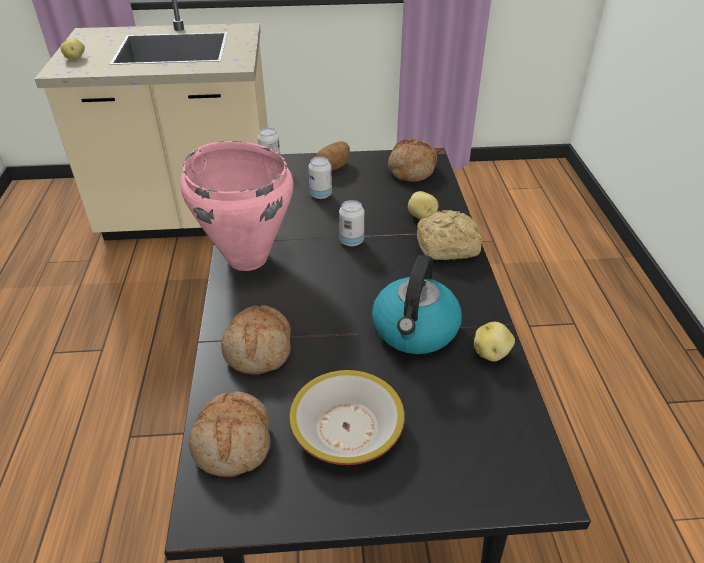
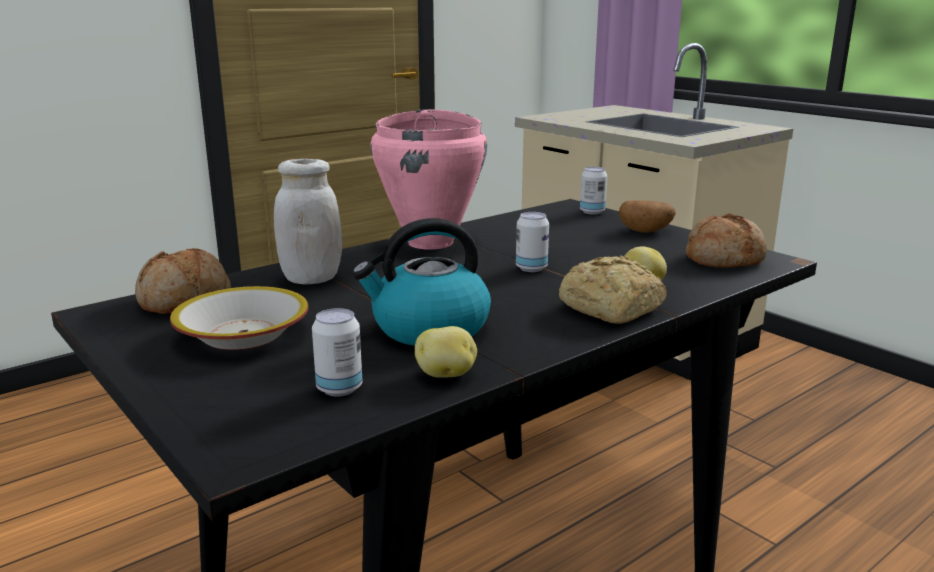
camera: 55 degrees right, 20 degrees down
(75, 58) = (570, 115): potato -> none
(260, 349) = (311, 278): bread -> white jar
(321, 195) = (584, 239): can -> can (339, 389)

